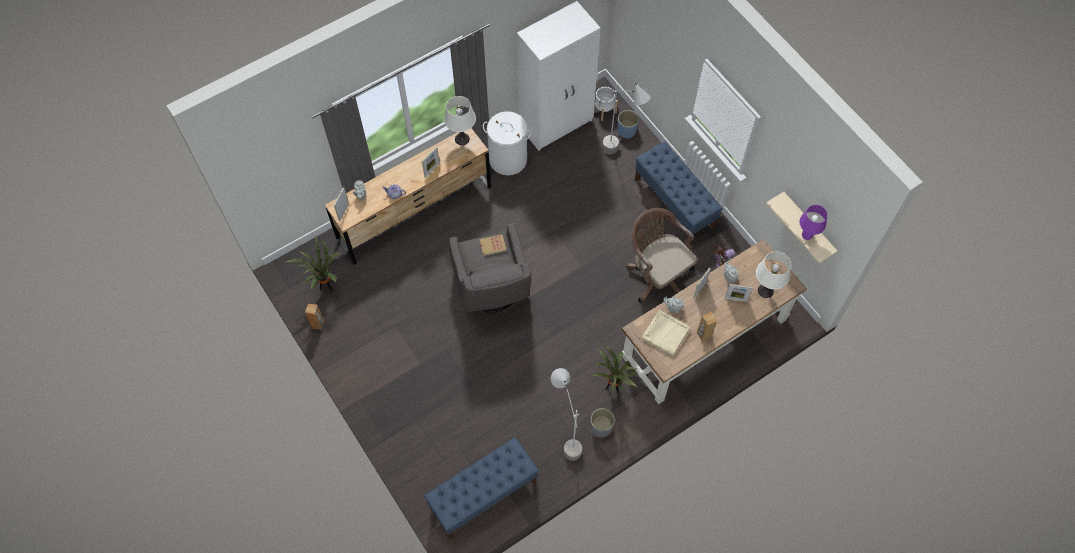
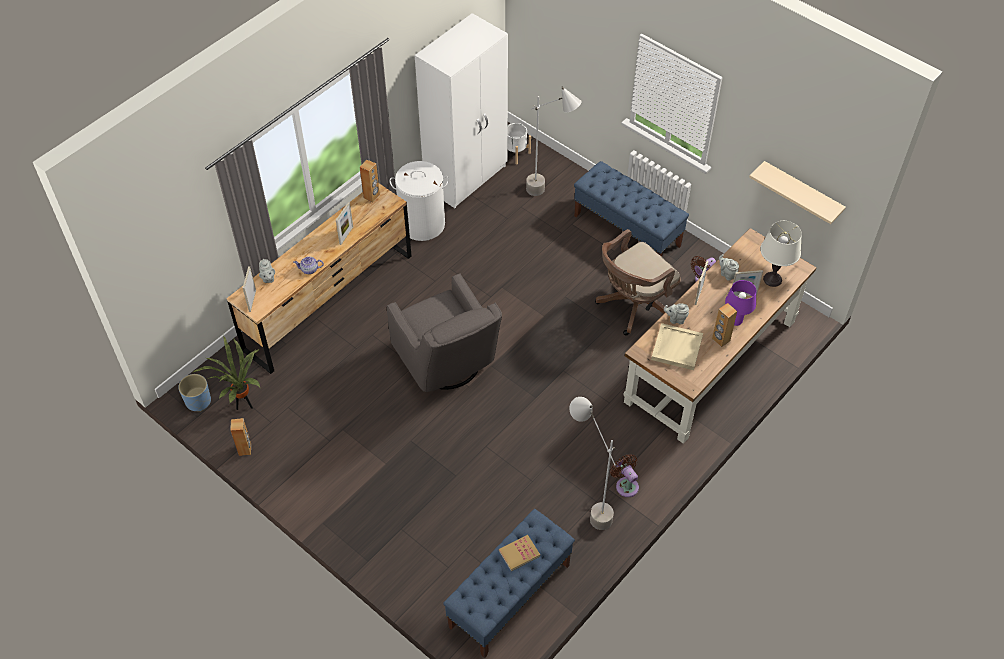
camera: 15 degrees left, 10 degrees down
(462, 139) = (372, 196): white table lamp -> brown speaker
(492, 245) = (440, 306): book -> book (519, 553)
(601, 427) = (625, 485): grey planter -> brown fan
(613, 388) = (625, 438): potted plant -> none
(627, 131) = (548, 168): blue planter -> blue planter (198, 401)
(657, 274) = (633, 307): brown office chair -> brown office chair turned 75 degrees counterclockwise
(806, 235) = (806, 199): purple table lamp -> purple table lamp (735, 321)

